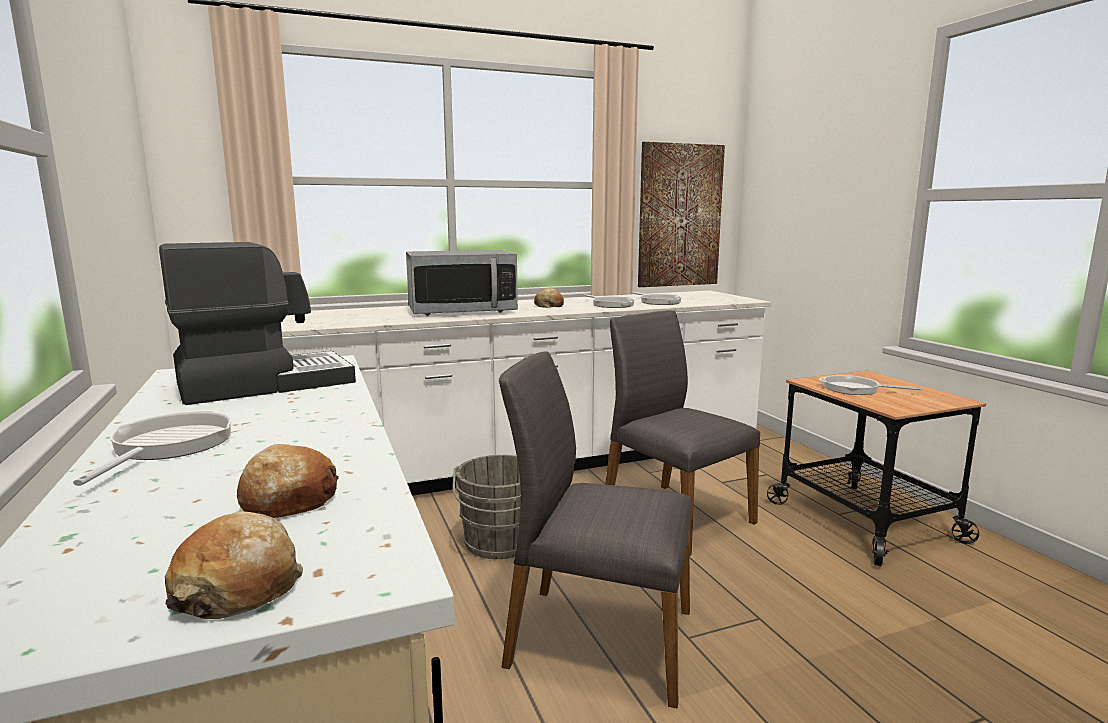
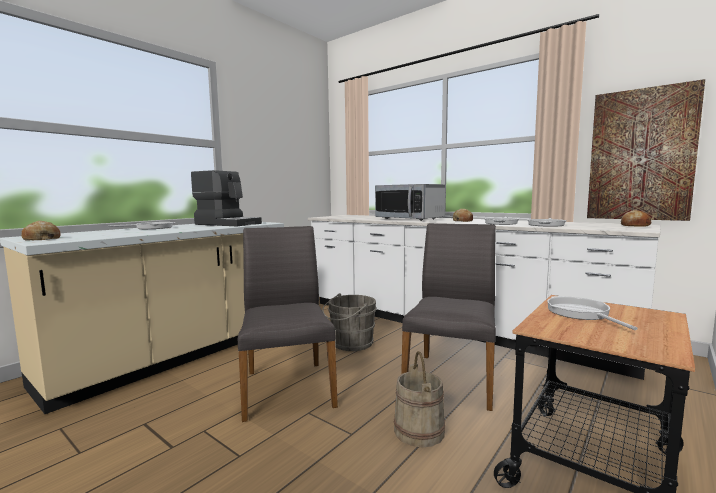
camera: 60 degrees right, 5 degrees down
(288, 499) = (102, 235): bread -> bread (634, 225)
(773, 573) = (418, 430): none -> beige bucket

